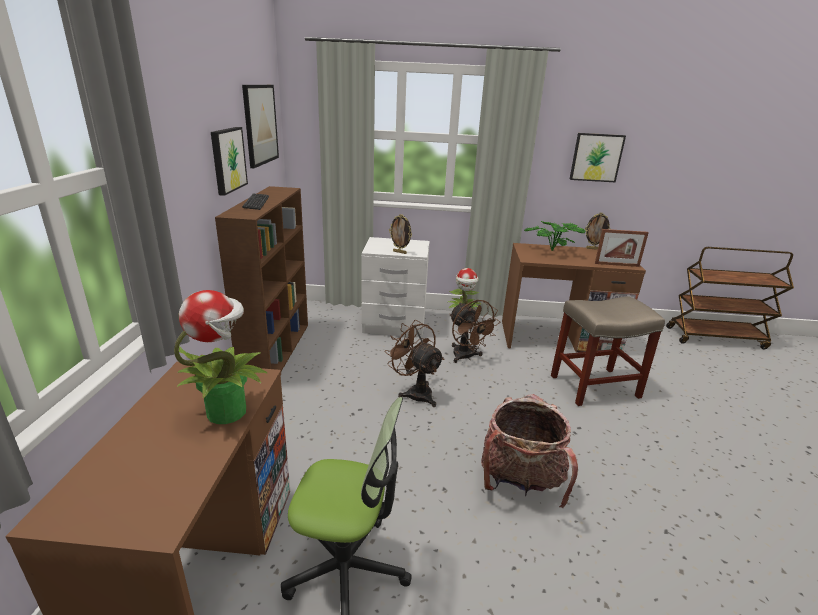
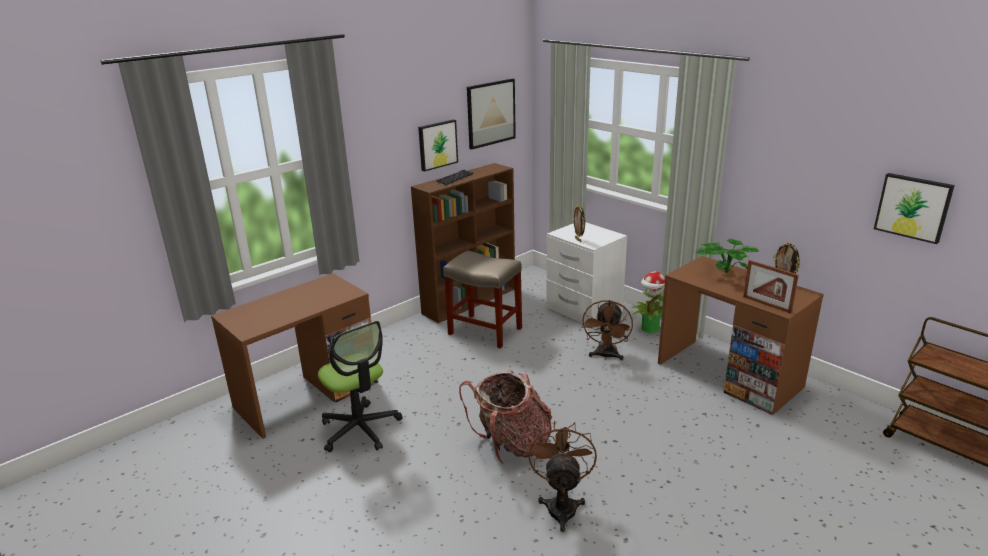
camera: 45 degrees right, 0 degrees up
(228, 411) = (320, 303): potted plant -> none
(415, 392) = (525, 363): brown fan -> brown fan (561, 505)
(593, 387) = (686, 423): beige stool -> beige stool (484, 331)
(596, 157) = (803, 177): picture -> picture (913, 207)

